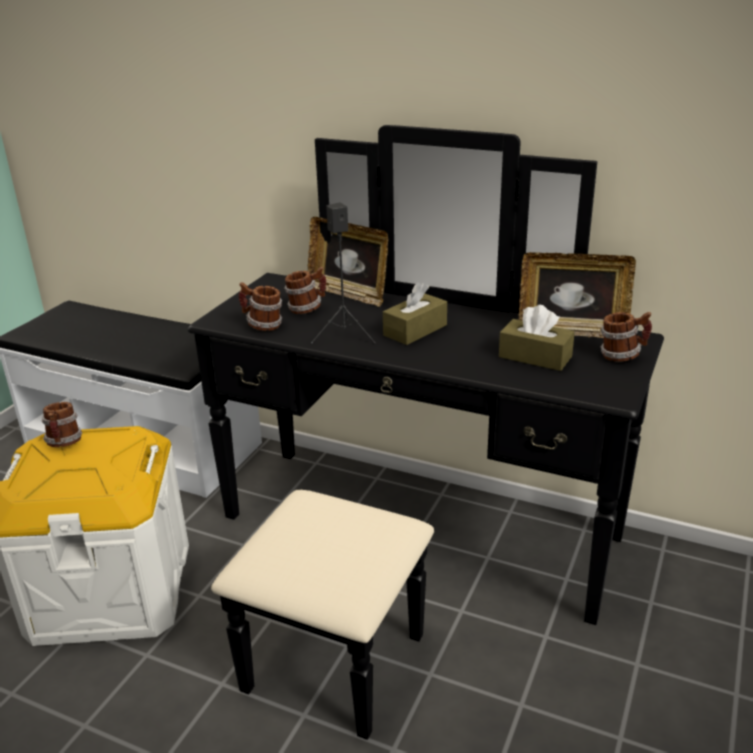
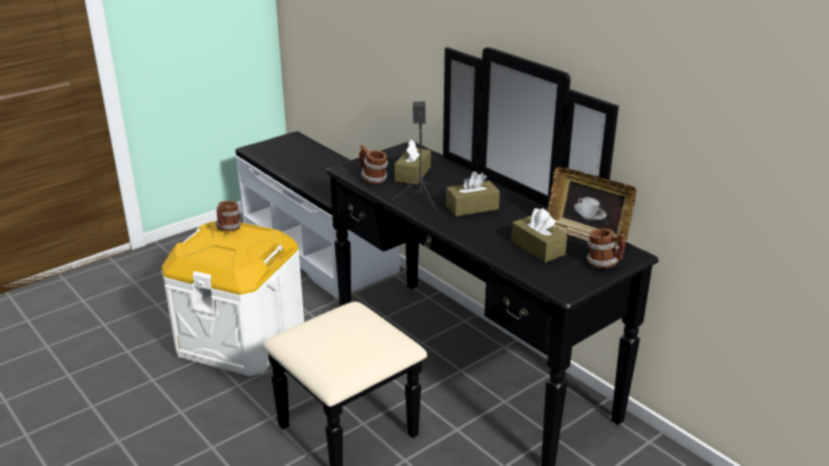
camera: 25 degrees right, 0 degrees up
(307, 309) = (413, 174): mug -> brown tissue box
(349, 293) = (452, 169): picture frame -> none

